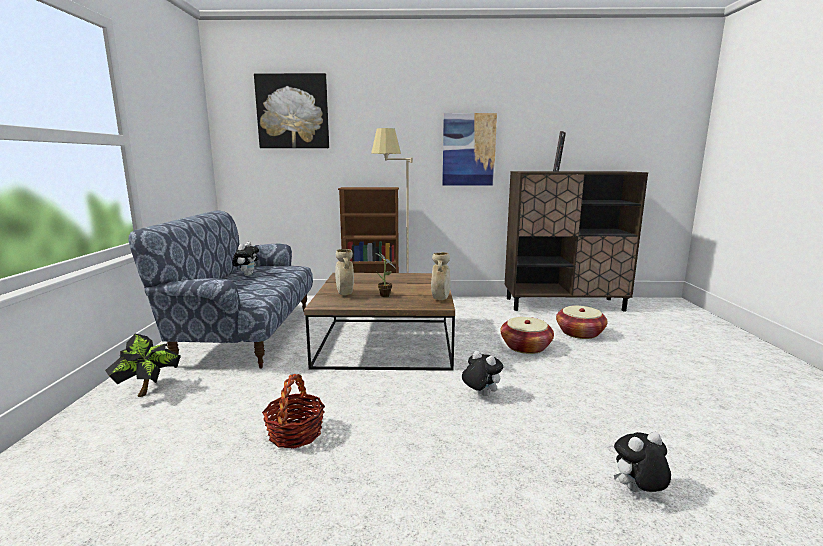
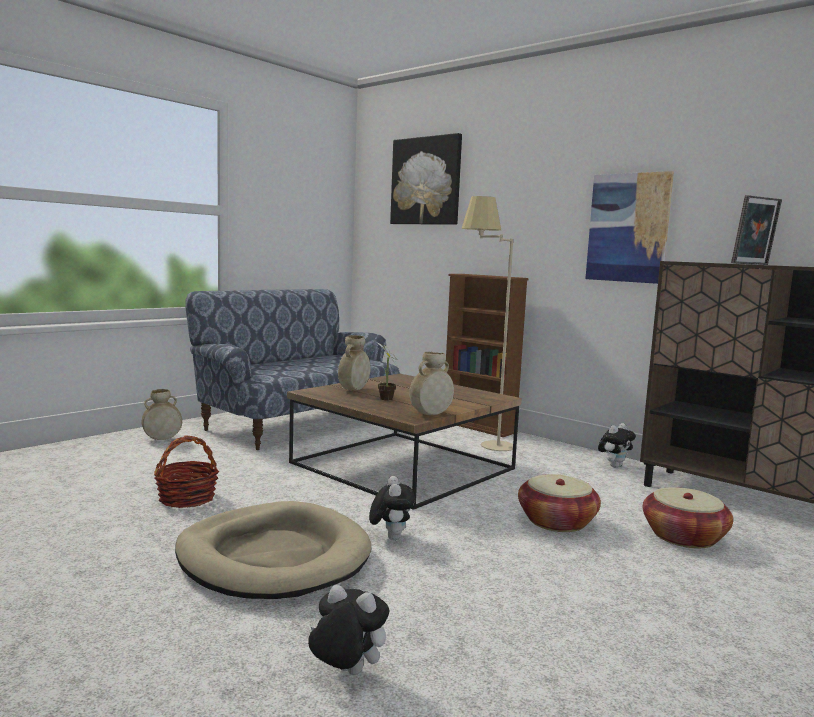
camera: 40 degrees right, 5 degrees down
(148, 391) = (162, 439): potted plant -> beige vase
(247, 274) = (317, 359): plush toy -> plush toy (614, 466)
(453, 445) = (273, 557): none -> beige dog bed

